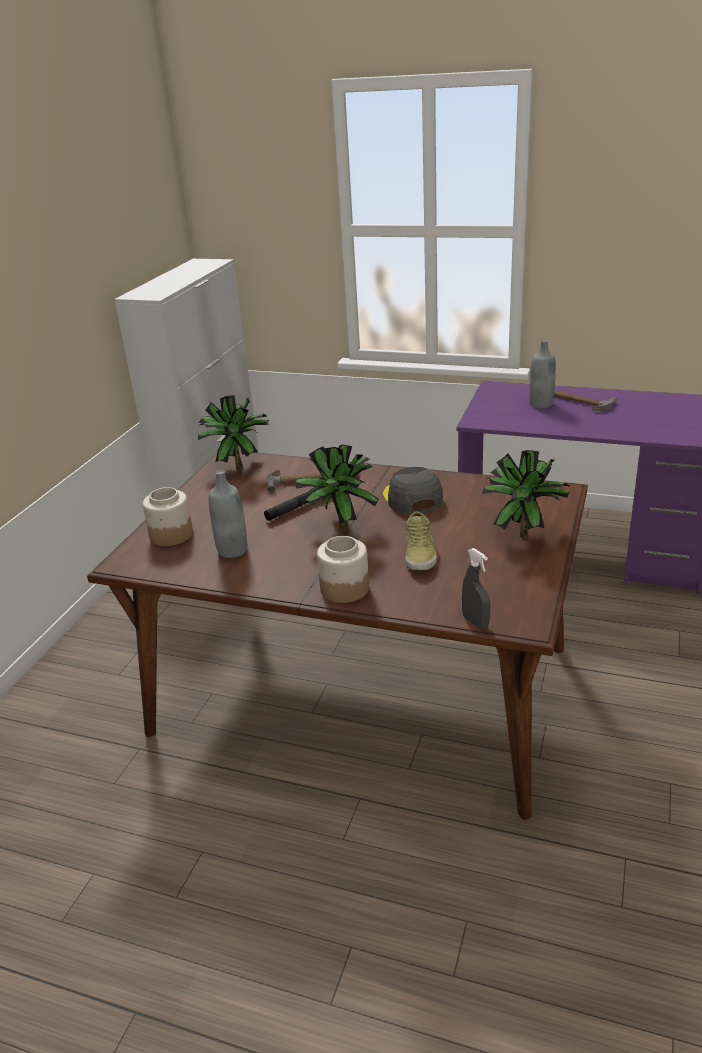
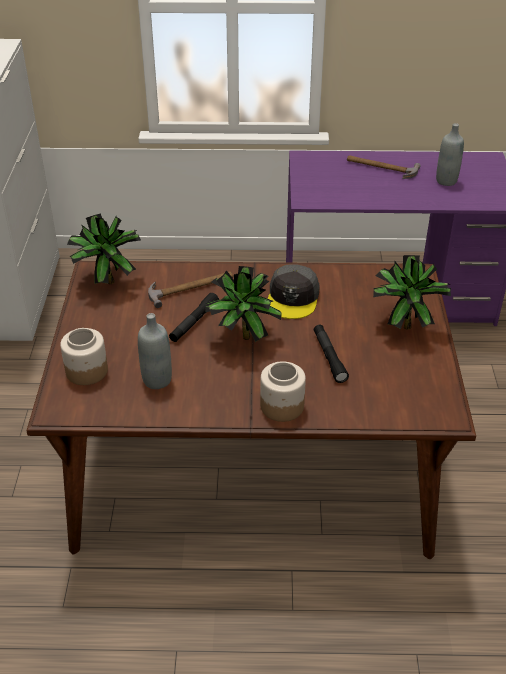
camera: 20 degrees left, 10 degrees up
(412, 498) = (293, 298): grey cap -> grey cap turned 135 degrees counterclockwise
(421, 553) = (329, 357): beige shoe -> black flashlight
(475, 622) = (406, 421): grey spray bottle -> none
(540, 404) = (355, 174): grey bottle -> grey bottle (446, 181)

